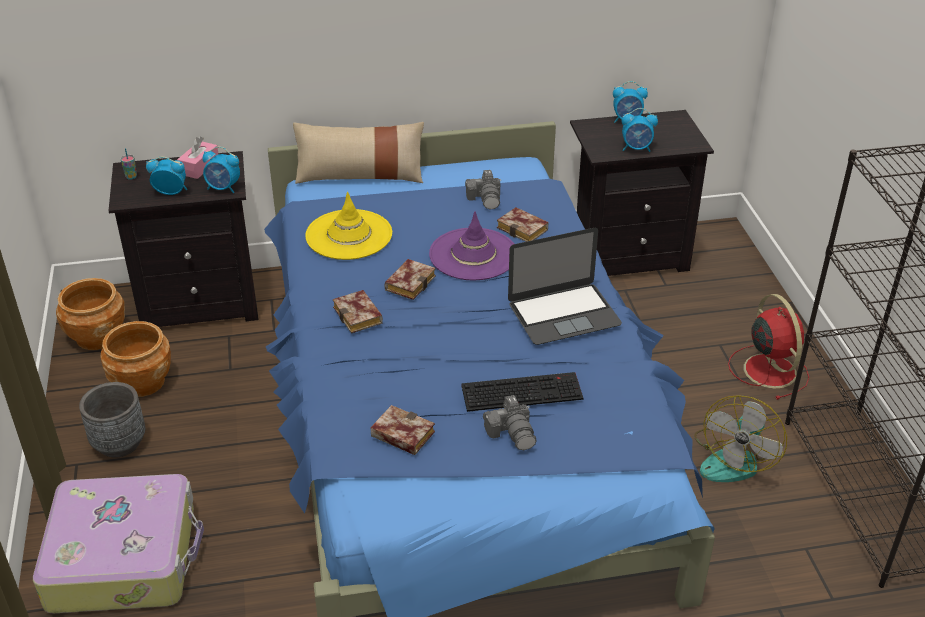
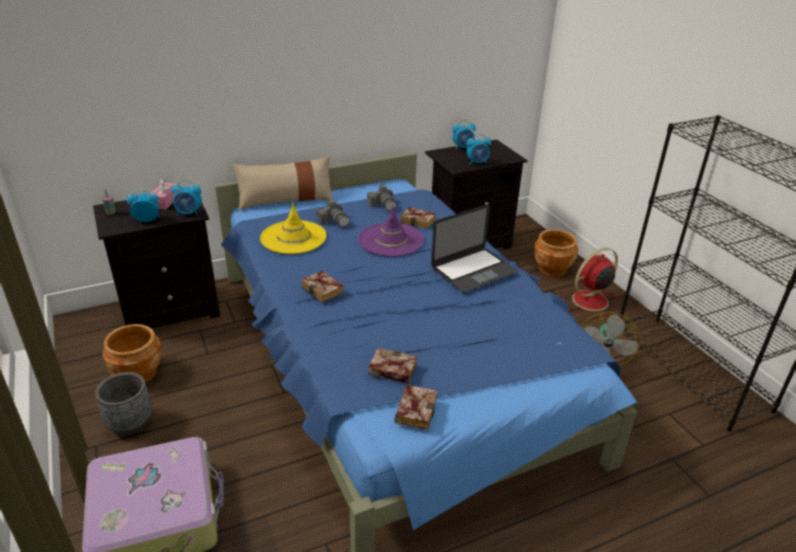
camera: 15 degrees left, 5 degrees down
(97, 336) = (91, 345): brown planter -> brown planter (552, 268)
(410, 282) = (352, 262): book -> book (415, 409)
(512, 433) = (475, 355): camera -> camera (334, 221)
(523, 391) = (469, 325): keyboard -> none
(768, 369) = (589, 301): red fan -> red fan turned 90 degrees counterclockwise

